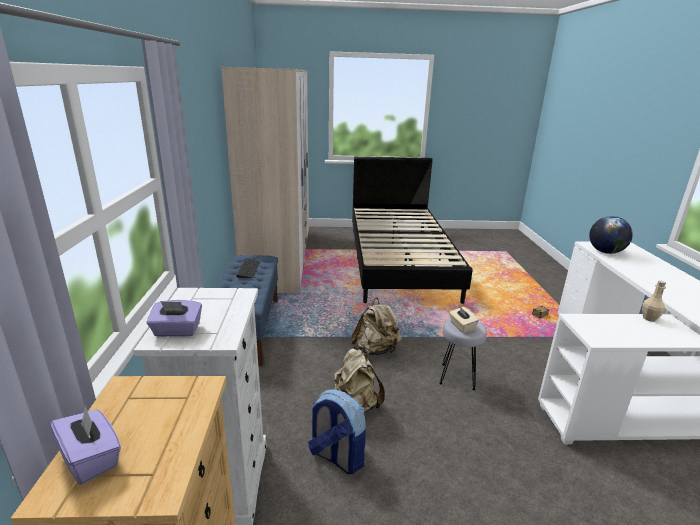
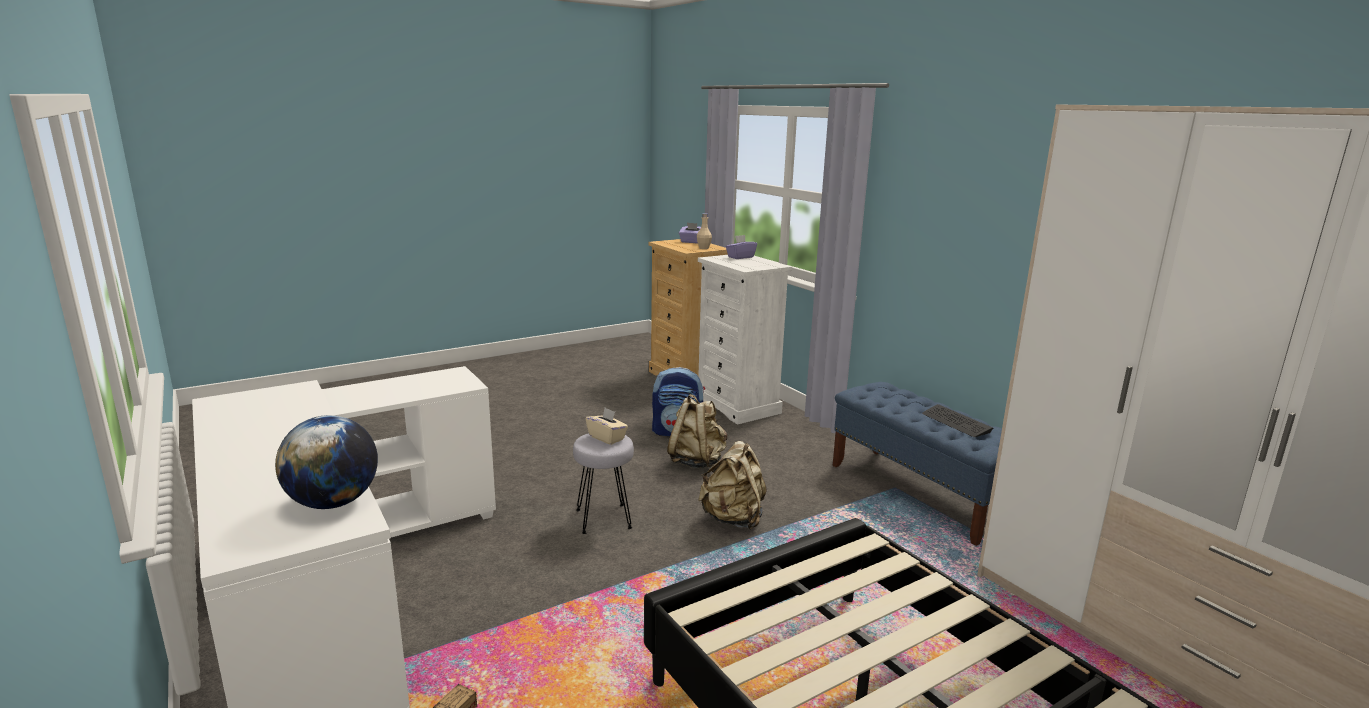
camera: 150 degrees right, 5 degrees down
(649, 318) = (368, 403): beige bottle -> beige bottle (703, 248)

